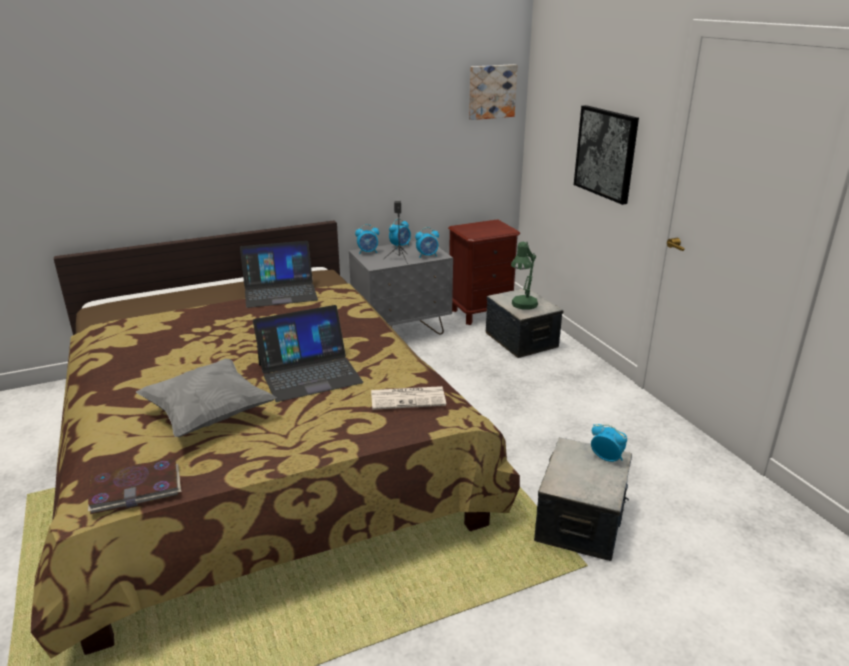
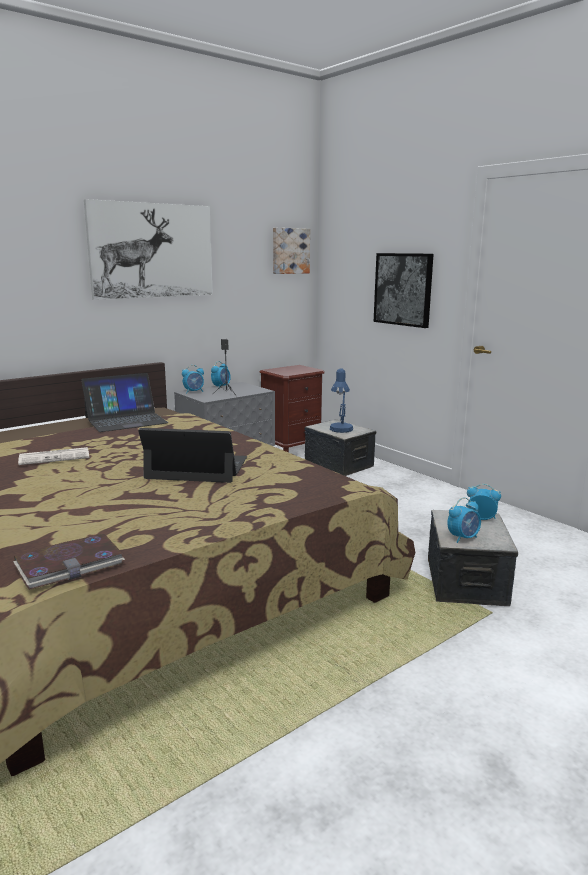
camera: 15 degrees left, 10 degrees down
(209, 415) = (113, 504): grey pillow -> none
(309, 373) = (197, 468): laptop -> laptop turned 135 degrees counterclockwise
(324, 103) = (152, 250): none -> picture
(409, 398) = (306, 476): newspaper -> newspaper (55, 457)
(427, 256) = (251, 391): alarm clock -> alarm clock (463, 538)
(522, 306) = (340, 430): green table lamp -> blue table lamp

